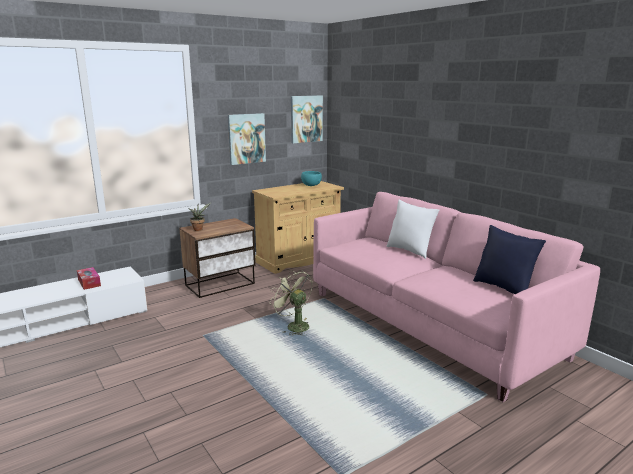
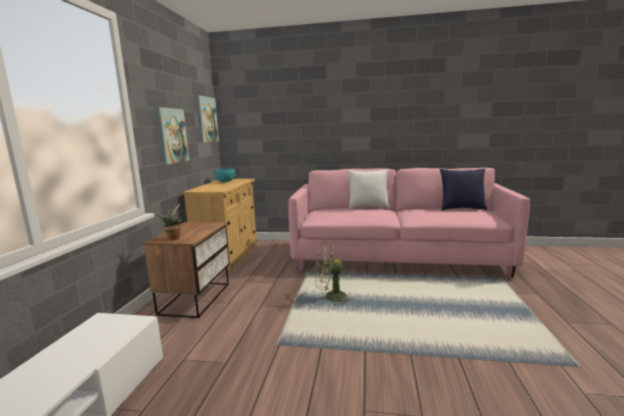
camera: 45 degrees left, 5 degrees down
(89, 282) = (72, 355): tissue box -> none

